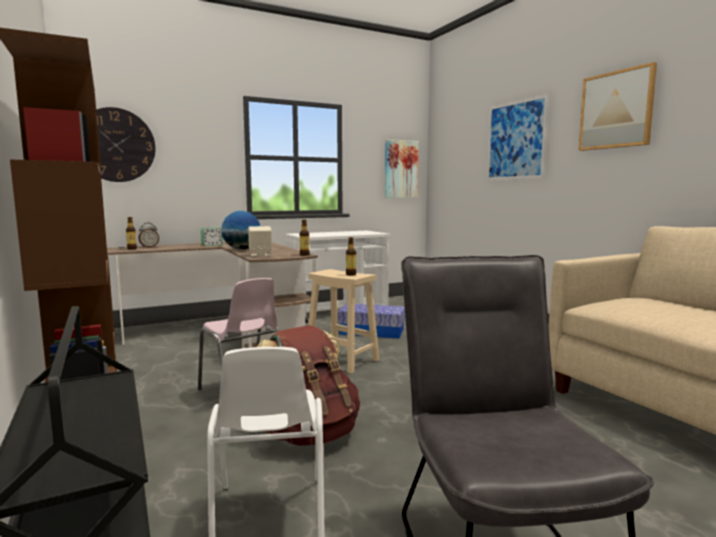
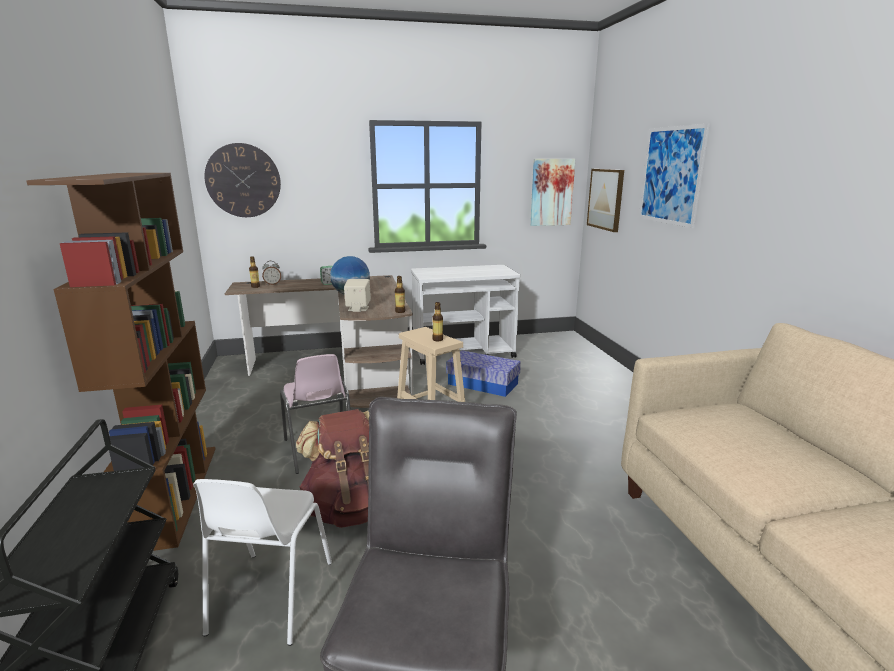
camera: 15 degrees right, 10 degrees up
(616, 110) = (777, 158): picture -> picture (606, 199)

